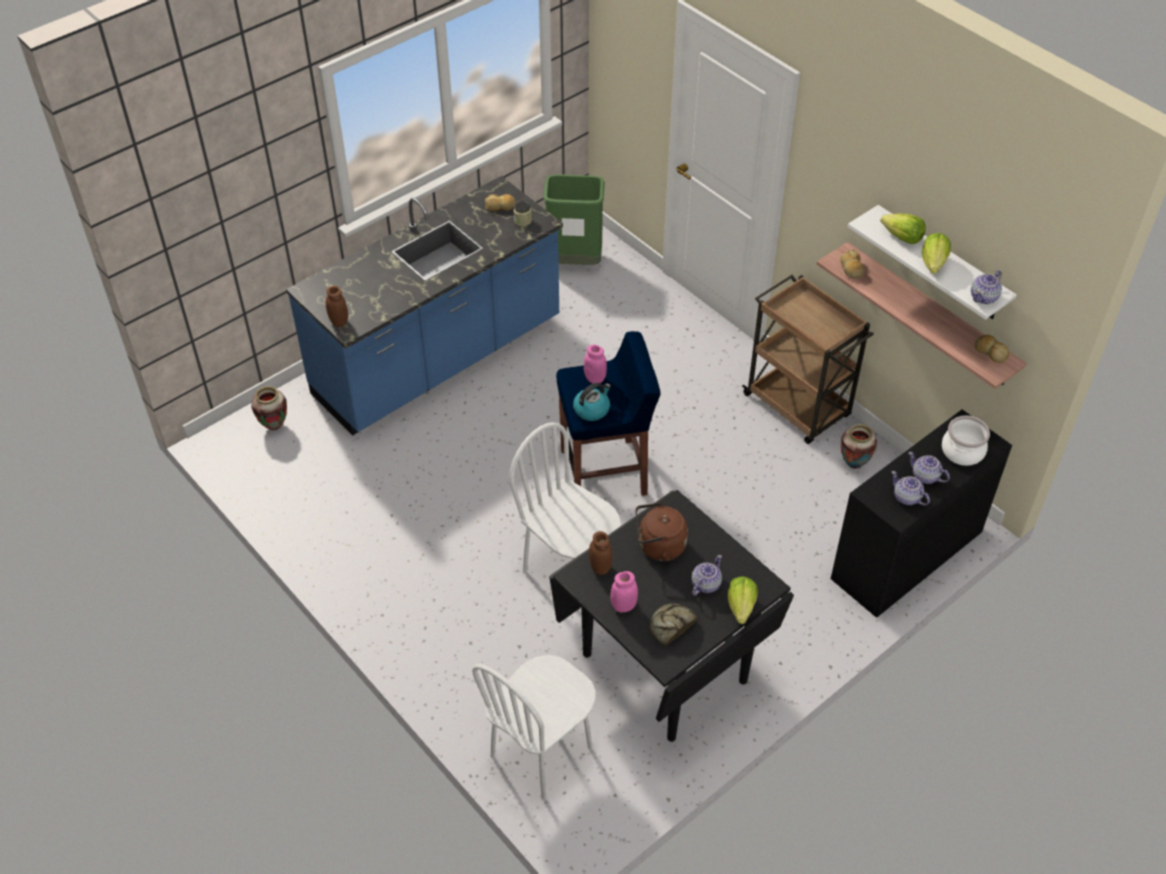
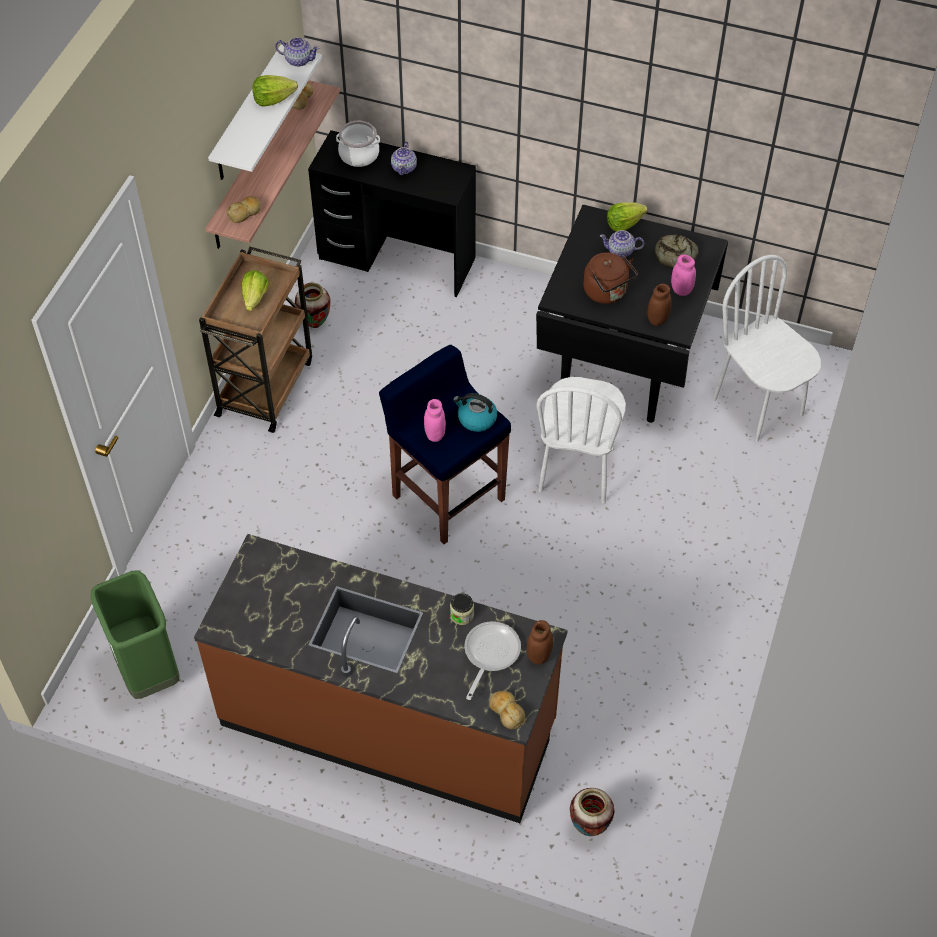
camera: 120 degrees left, 5 degrees up
(363, 298) = (489, 654): none -> frying pan
(438, 359) = (388, 723): blue counter -> brown counter
(500, 206) = (253, 607): bread -> bread (506, 712)
(523, 220) = (266, 572): jar -> jar (462, 615)
(542, 752) = (758, 406): white chair -> white chair turned 135 degrees counterclockwise
(902, 238) = (249, 128): lettuce -> lettuce (255, 298)
(907, 498) = (436, 171): teapot -> none

